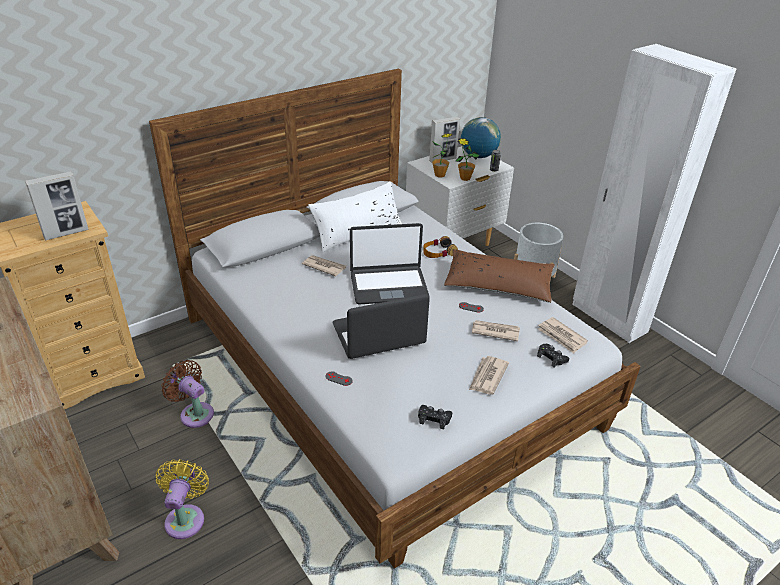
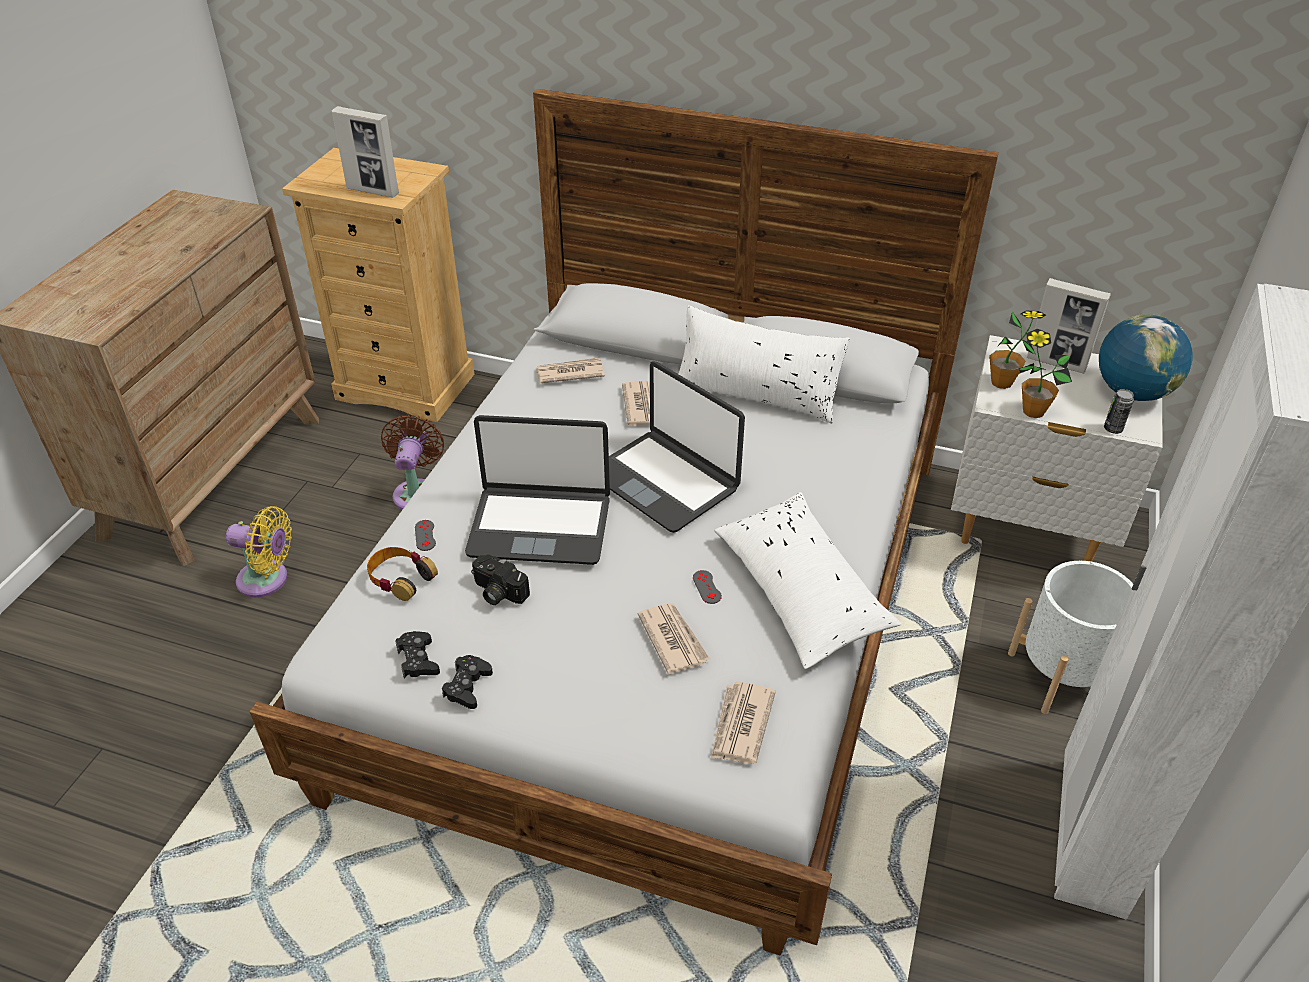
camera: 55 degrees right, 5 degrees up
(186, 517) = (267, 580): yellow fan -> yellow fan turned 45 degrees clockwise
(379, 335) = (540, 526): laptop -> laptop turned 150 degrees clockwise
(413, 370) = (497, 592): none -> camera
(438, 252) = (810, 489): headphones -> headphones (400, 578)
(487, 377) = (555, 677): newspaper -> newspaper (569, 373)
(498, 285) = (800, 591): brown pillow -> white pillow
(552, 358) = (670, 734): black game controller -> black game controller (467, 686)

